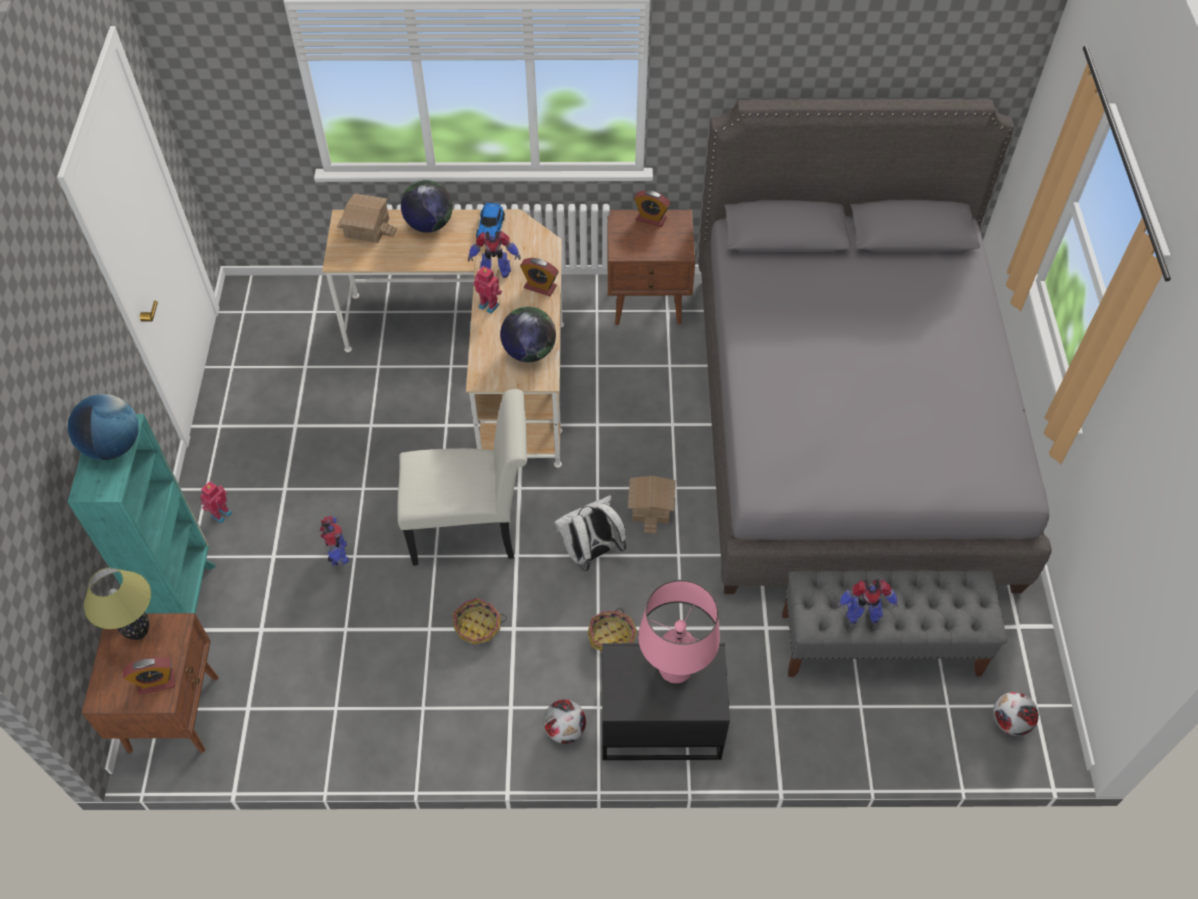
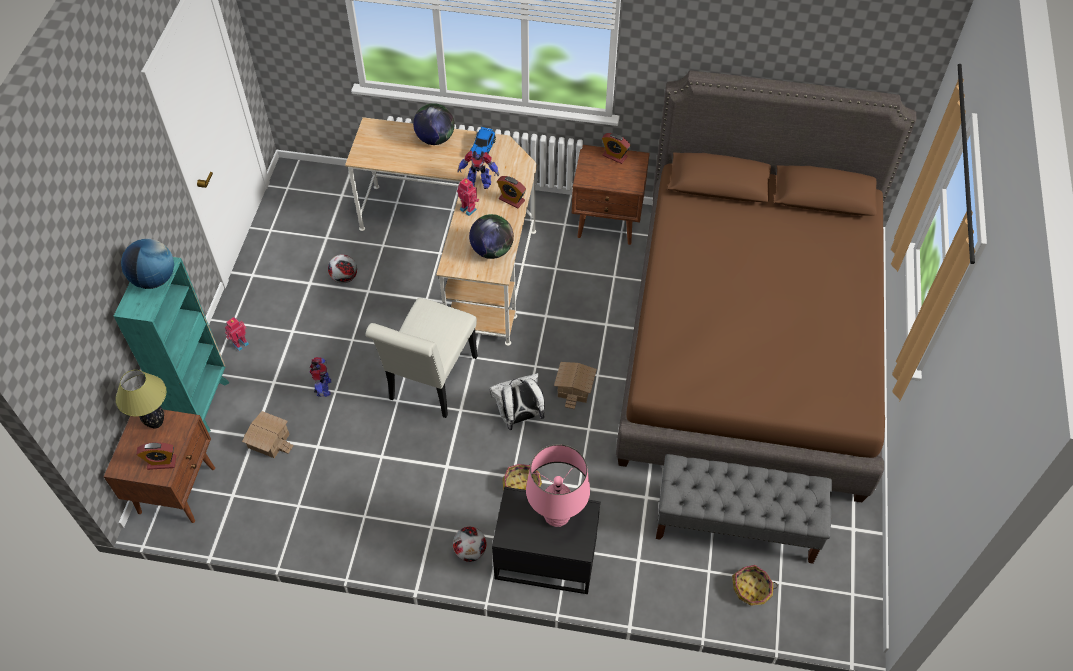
camera: 10 degrees right, 0 degrees up
(367, 227) = (386, 134): toy house -> toy house (269, 440)
(472, 528) = (430, 383): white chair -> white chair turned 105 degrees clockwise
(478, 627) = (419, 461): basket -> basket (751, 589)
(846, 422) = (749, 342): grey bed -> brown bed
(862, 614) = (716, 496): toy robot -> none
(1009, 723) = (827, 604): football -> football (344, 278)

